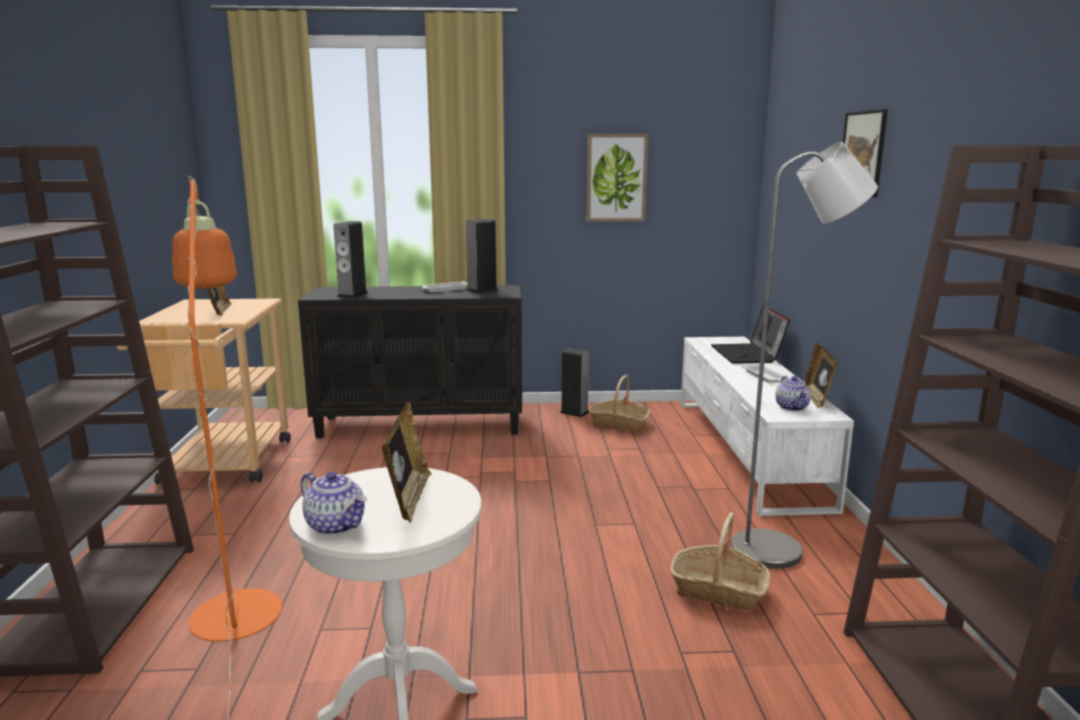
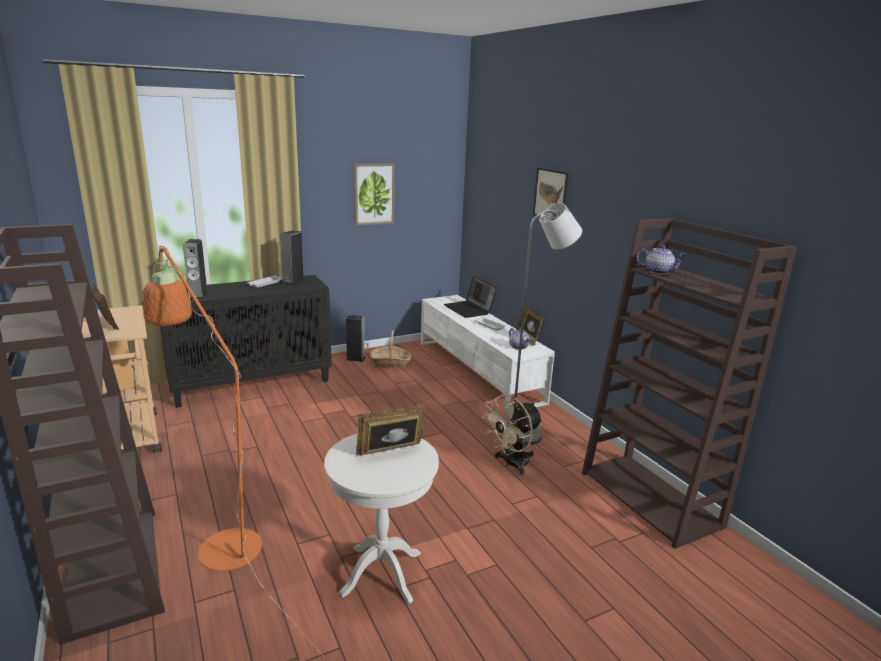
camera: 25 degrees left, 5 degrees up
(336, 525) = (368, 478): teapot -> teapot (658, 272)
(408, 499) = (391, 453): picture frame -> picture frame turned 90 degrees counterclockwise
(718, 590) = (511, 464): basket -> beige fan

